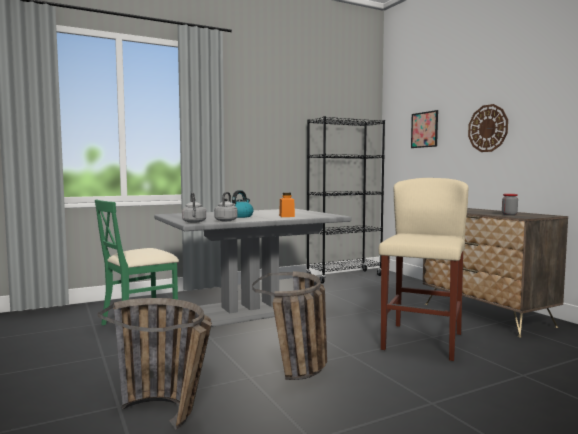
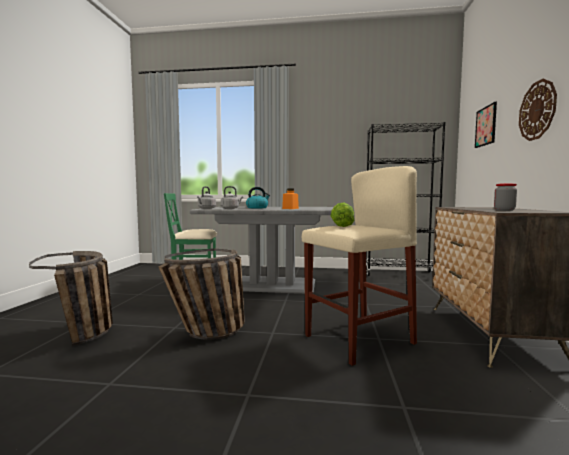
camera: 35 degrees right, 0 degrees up
(410, 236) = (343, 226): none -> lettuce

